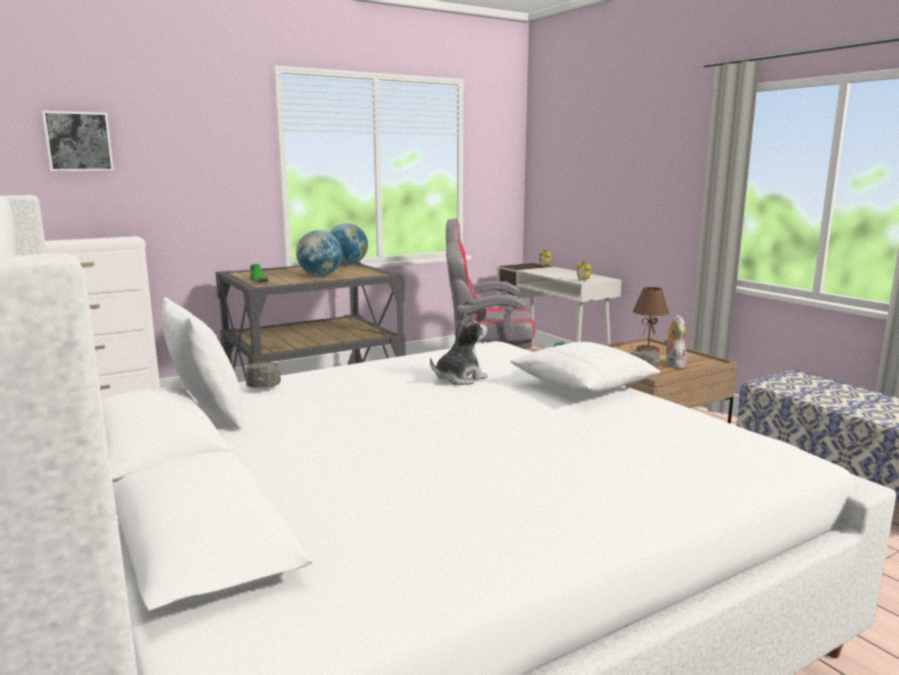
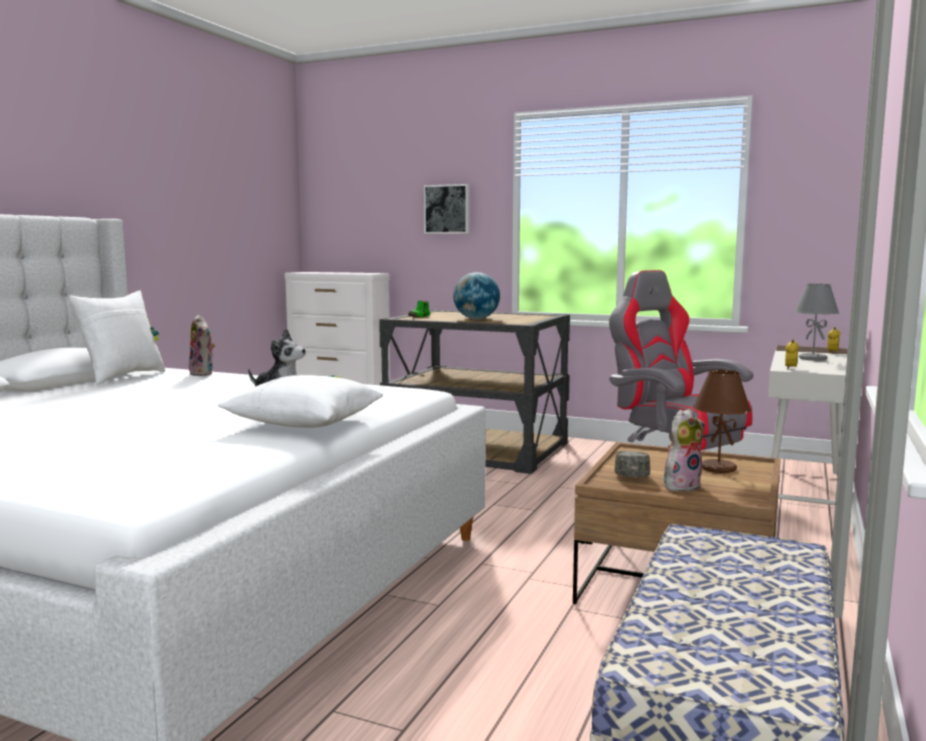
camera: 55 degrees right, 5 degrees down
(78, 141) = (358, 195): picture -> picture (447, 209)
(265, 384) = (203, 374): grey cap -> plush toy
(348, 264) = (544, 315): globe -> none
(557, 272) = (812, 358): none -> grey table lamp

